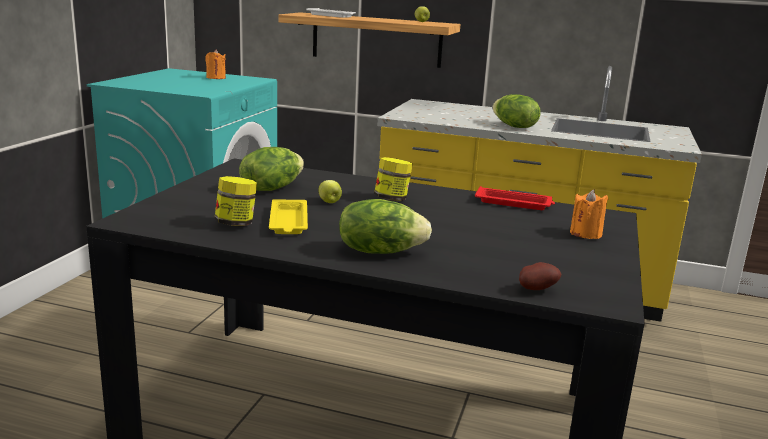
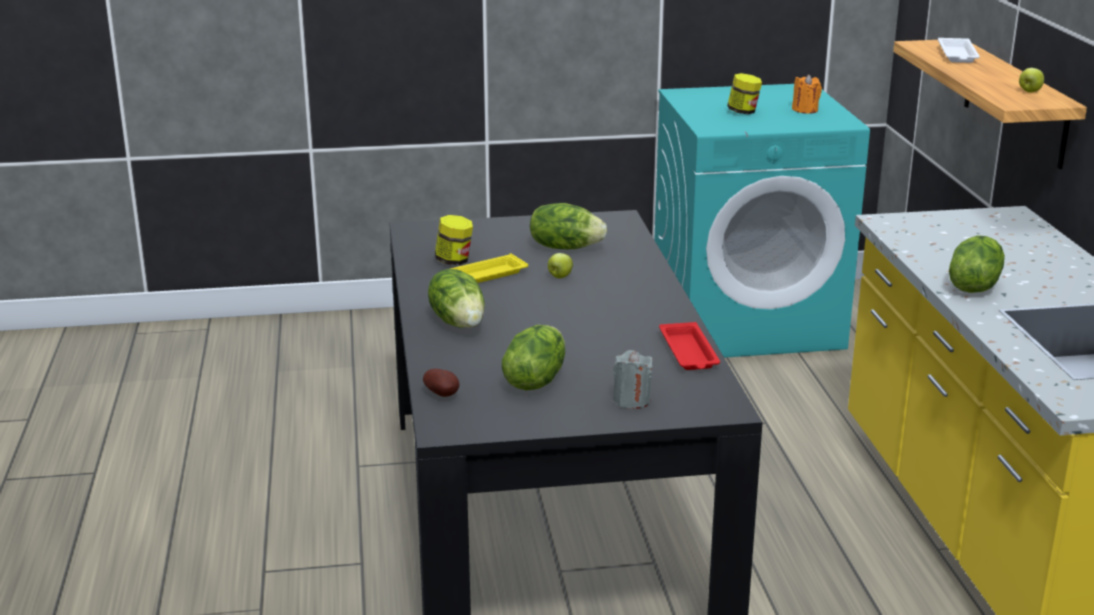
camera: 65 degrees right, 5 degrees up
(392, 199) = (610, 297): jar -> jar (743, 112)
(528, 252) = (534, 380): none -> lettuce
(585, 234) = (631, 400): orange candle -> grey candle

